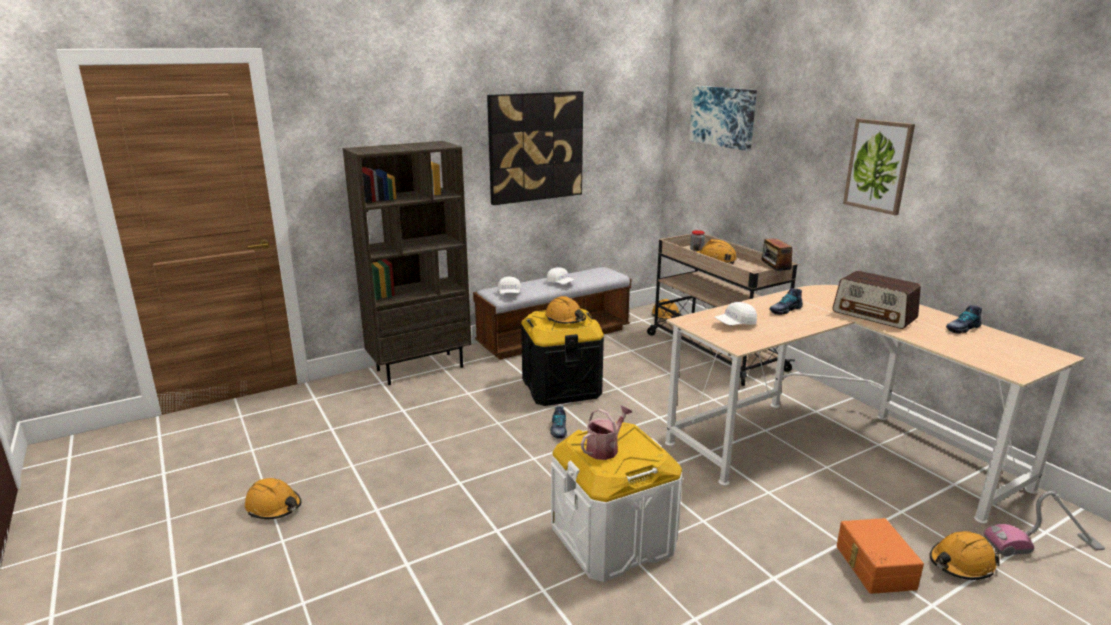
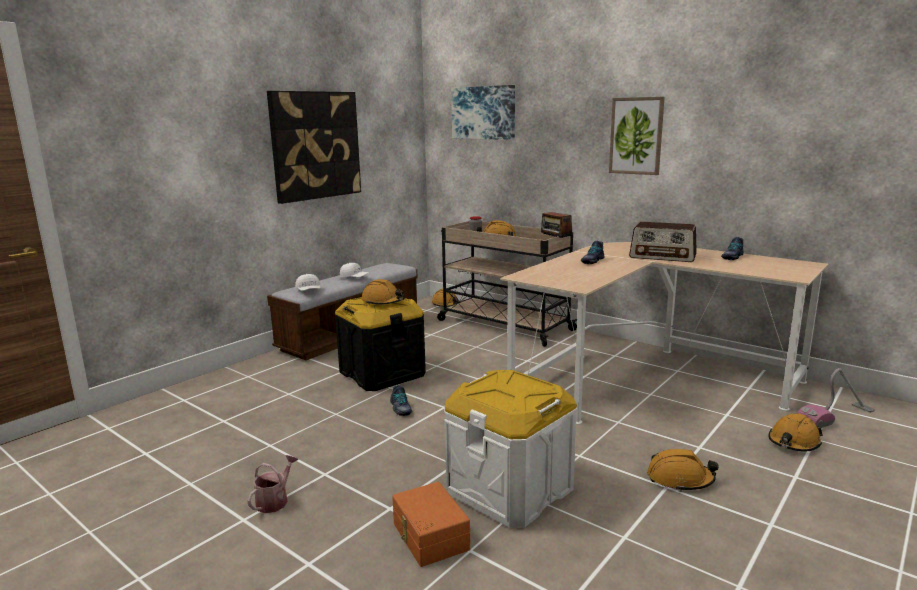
camera: 20 degrees left, 5 degrees down
(274, 507) = (109, 546): orange hard hat -> orange hard hat (679, 479)
(420, 368) = (223, 380): brown bookcase -> none
(605, 449) = (501, 392): watering can -> watering can (275, 500)
(735, 324) = (562, 274): white cap -> none
(873, 567) = (735, 459): orange storage box -> orange storage box (429, 537)

